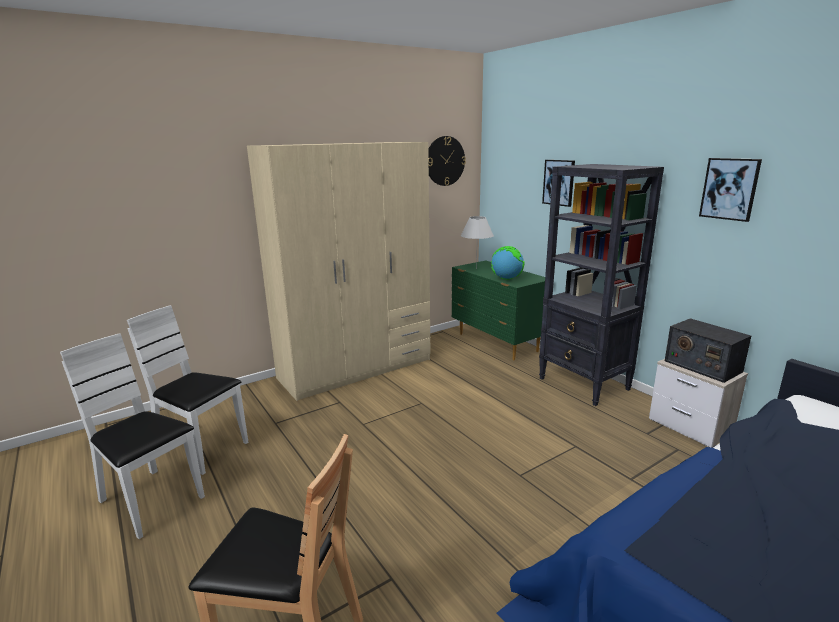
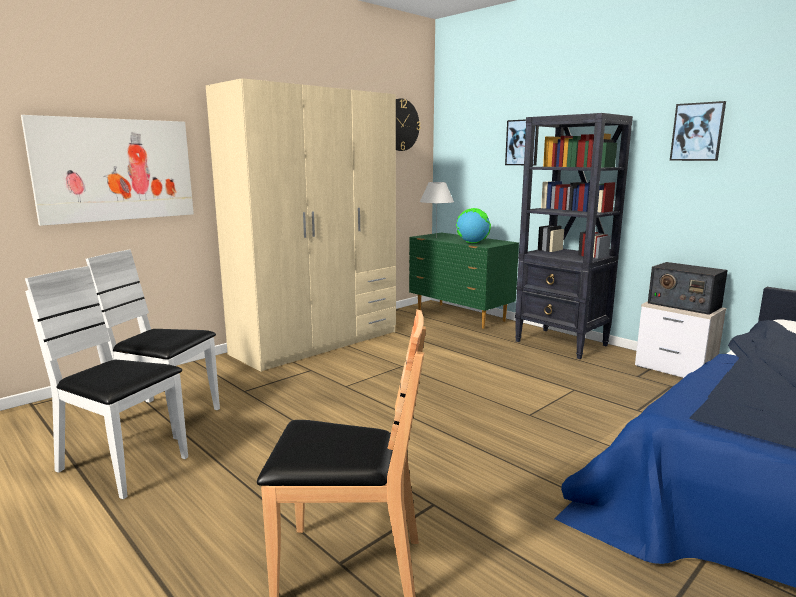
camera: 10 degrees left, 5 degrees down
(167, 227) = (115, 170): none -> picture

